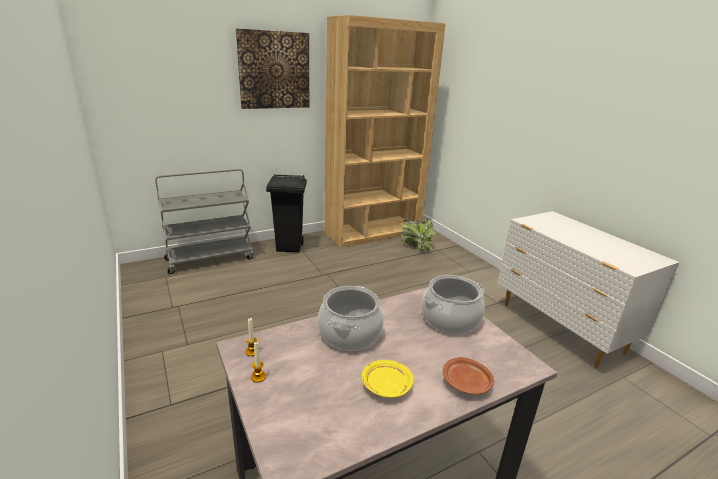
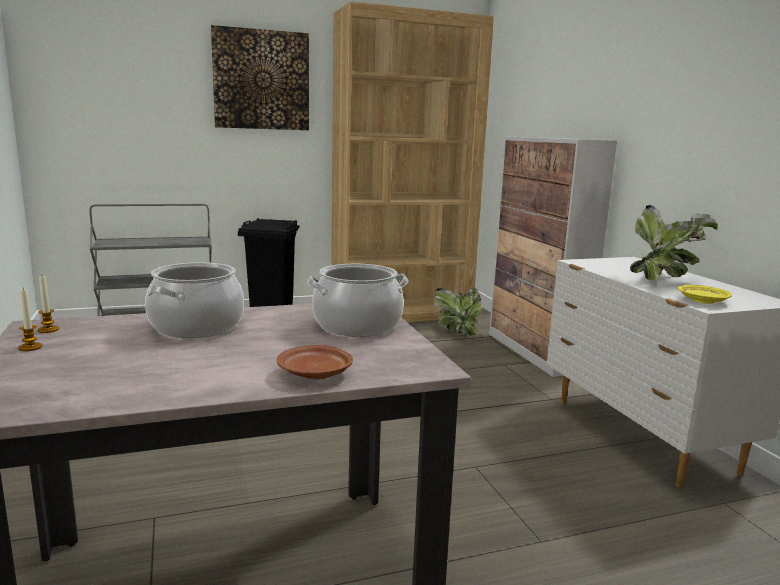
camera: 10 degrees right, 10 degrees down
(386, 385) = (194, 366): yellow plate -> yellow plate (702, 301)
(471, 262) = (534, 352): none -> cabinet
(587, 239) = (663, 280): none -> potted plant

